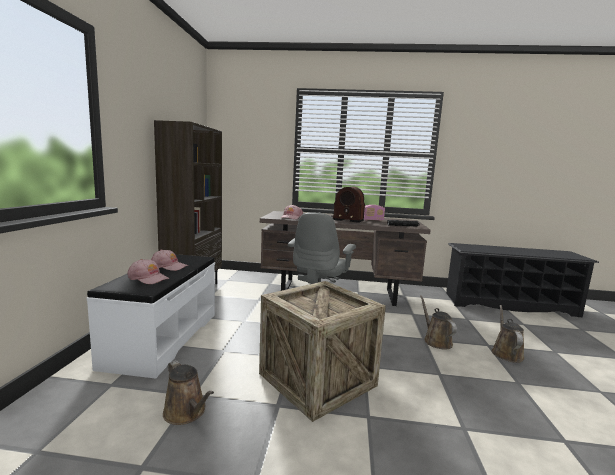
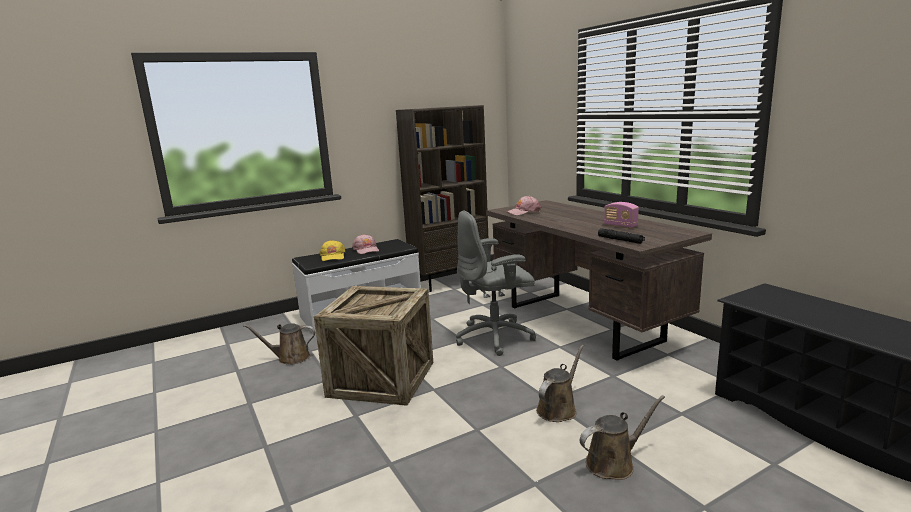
camera: 55 degrees right, 5 degrees up
(148, 278) = (333, 256): pink cap -> yellow cap
(186, 412) = (290, 358): brown watering can -> brown watering can turned 75 degrees clockwise
(345, 219) = (580, 221): radio -> none

